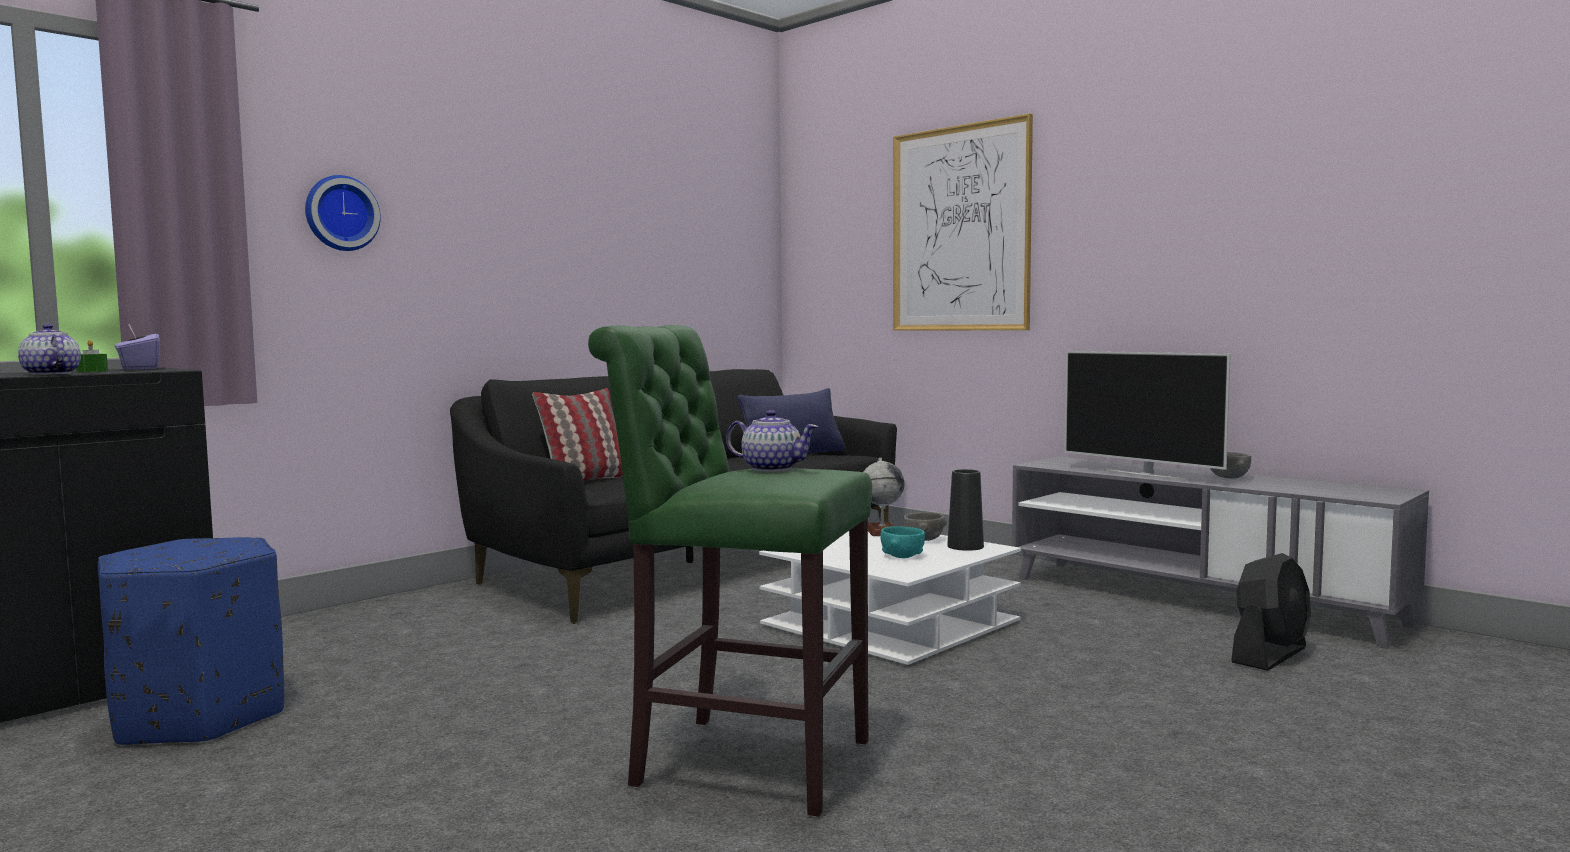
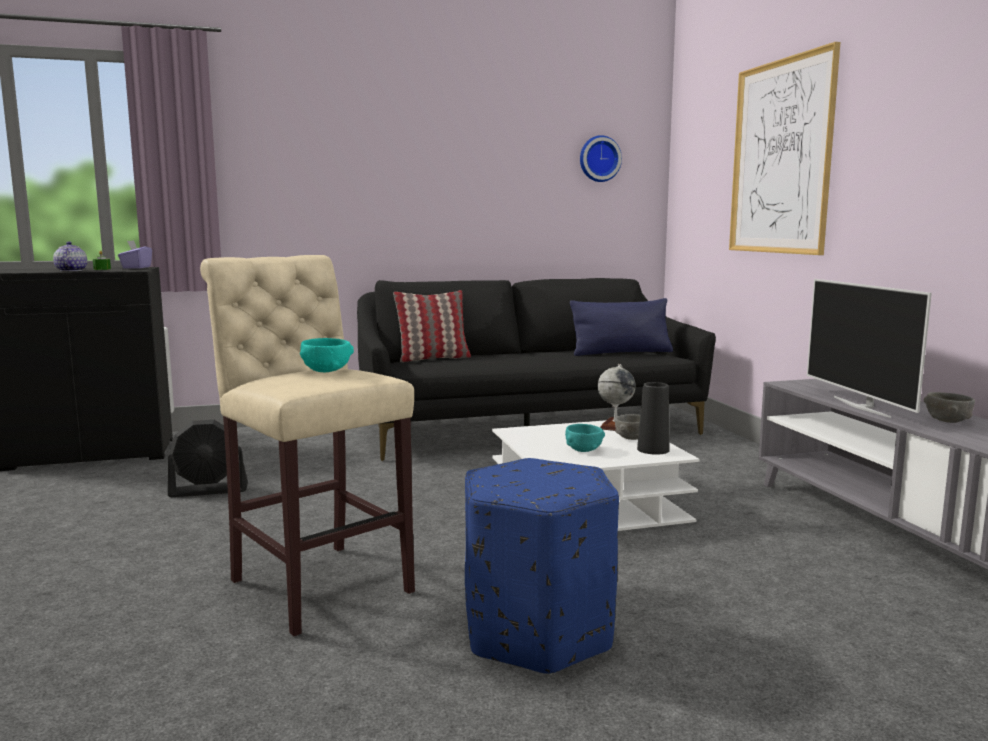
camera: 30 degrees right, 5 degrees up
(200, 717) = (119, 481): blue ottoman -> blue ottoman (538, 633)
(340, 213) = (284, 164): wall clock -> wall clock (599, 159)
(740, 762) = (316, 583): green stool -> beige stool
(771, 468) = (326, 371): teapot -> turquoise bowl
(1269, 655) = (888, 609): black fan -> black fan (209, 490)

